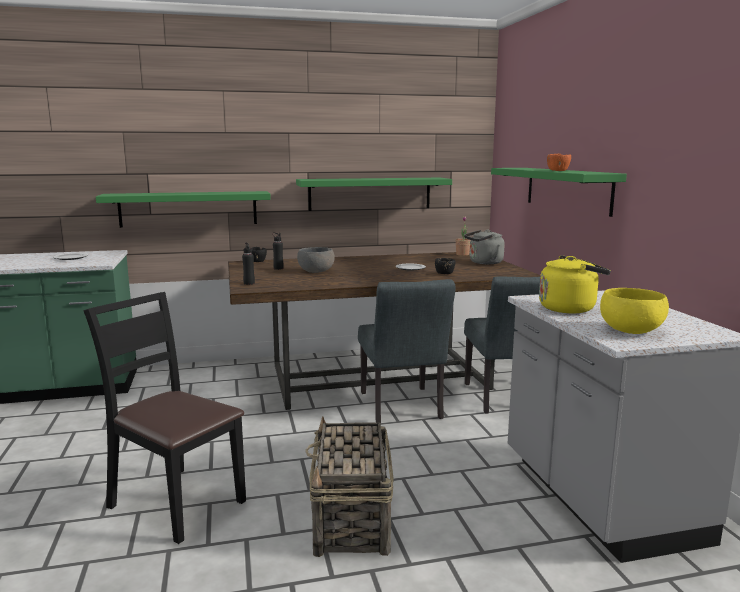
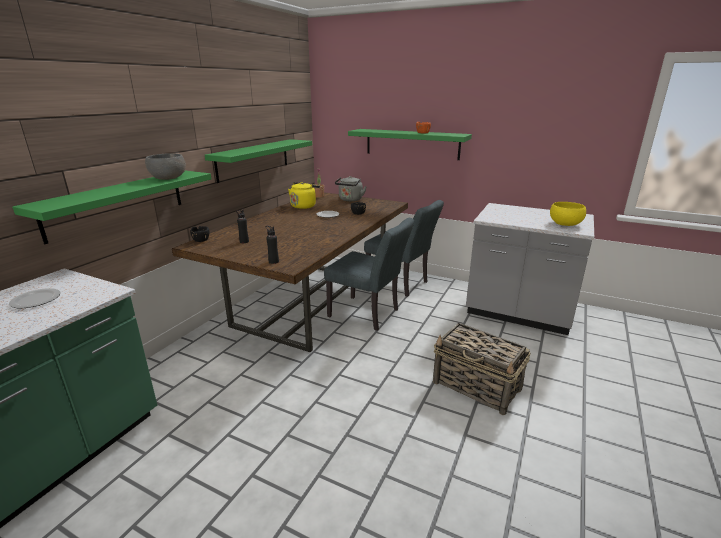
camera: 50 degrees left, 10 degrees up
(176, 502) = (390, 450): black chair -> none
(316, 271) = (280, 235): grey bowl -> grey bowl (168, 178)
(570, 308) = (515, 219): yellow kettle -> yellow kettle (304, 206)

